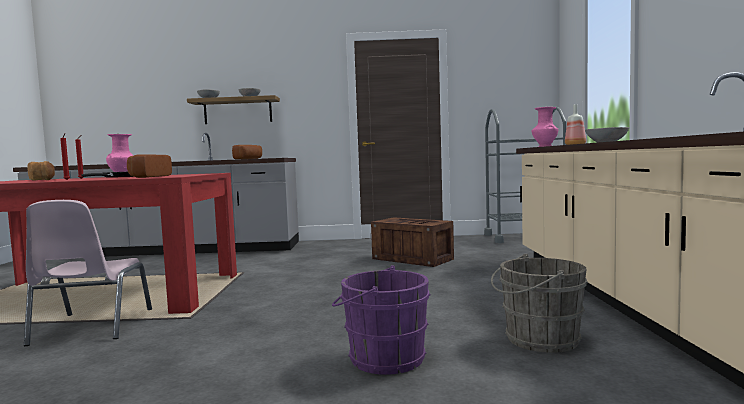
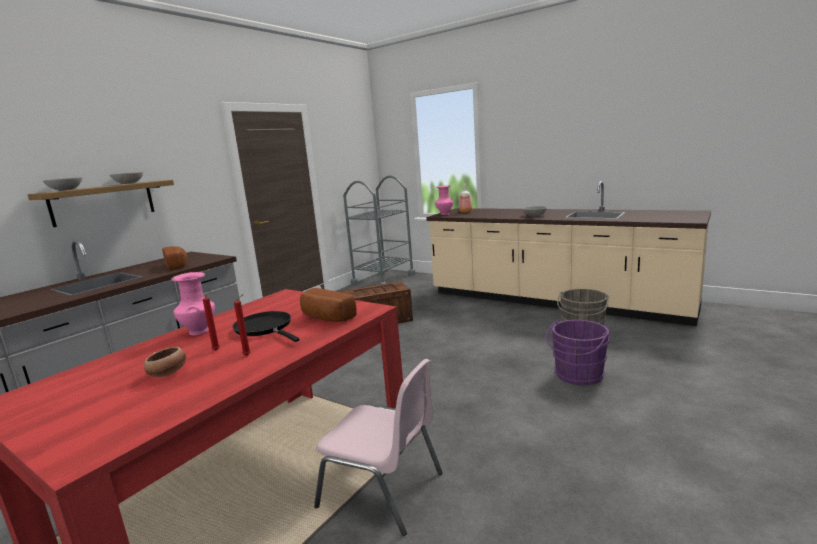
camera: 55 degrees left, 10 degrees up
(42, 180) = (168, 373): bread -> bowl

